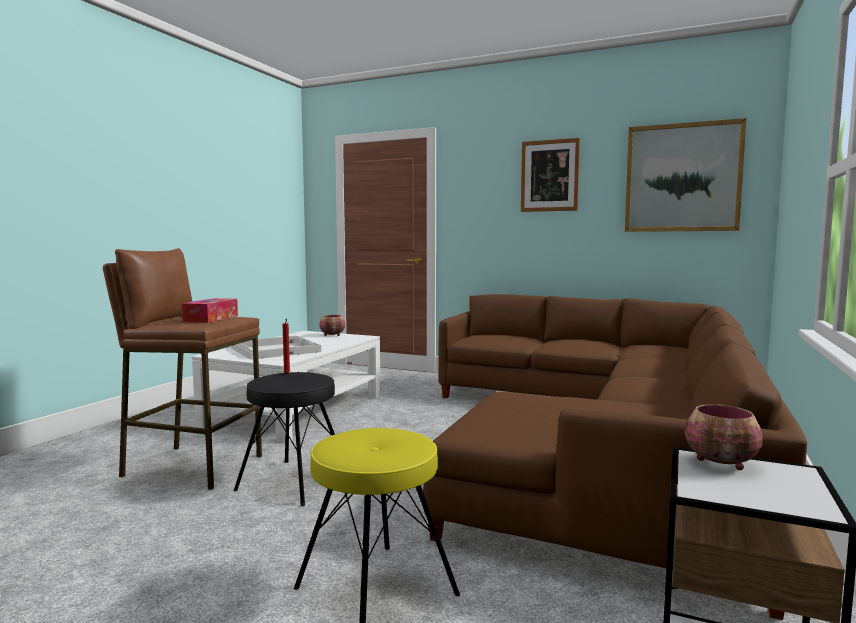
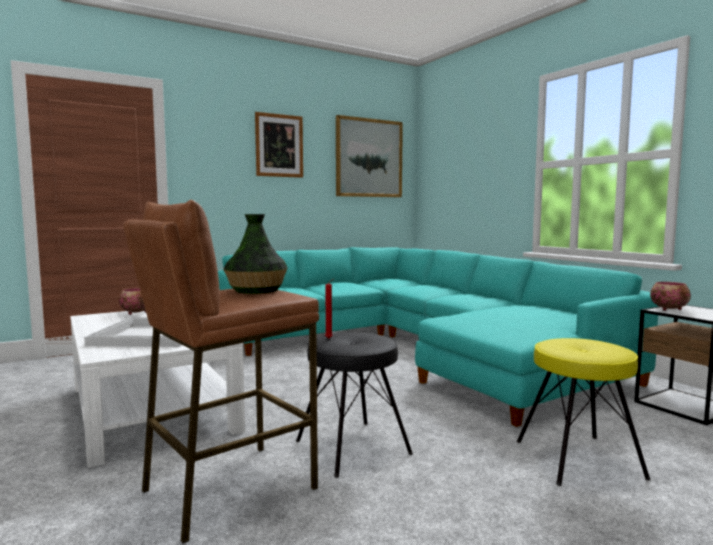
camera: 55 degrees left, 0 degrees up
(211, 318) = (255, 290): tissue box -> vase
(605, 440) = (416, 348): brown sofa -> turquoise sofa

